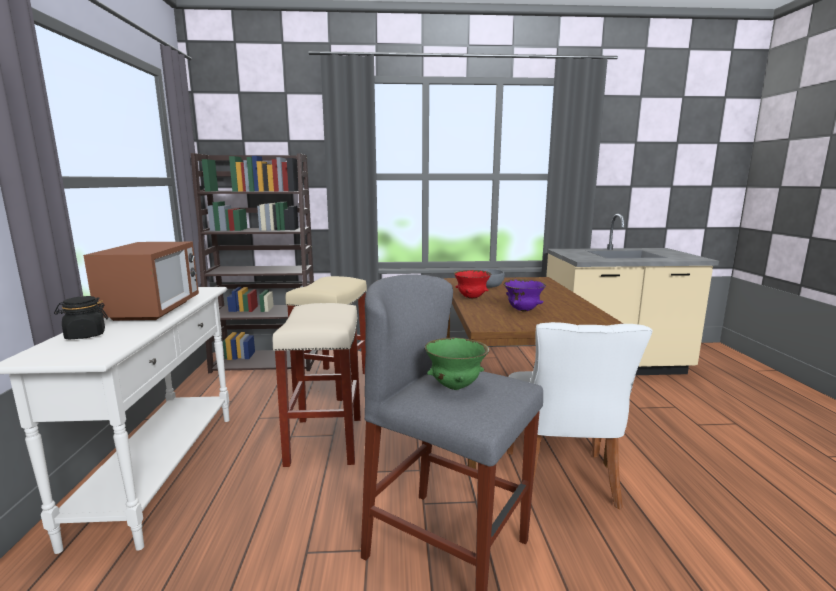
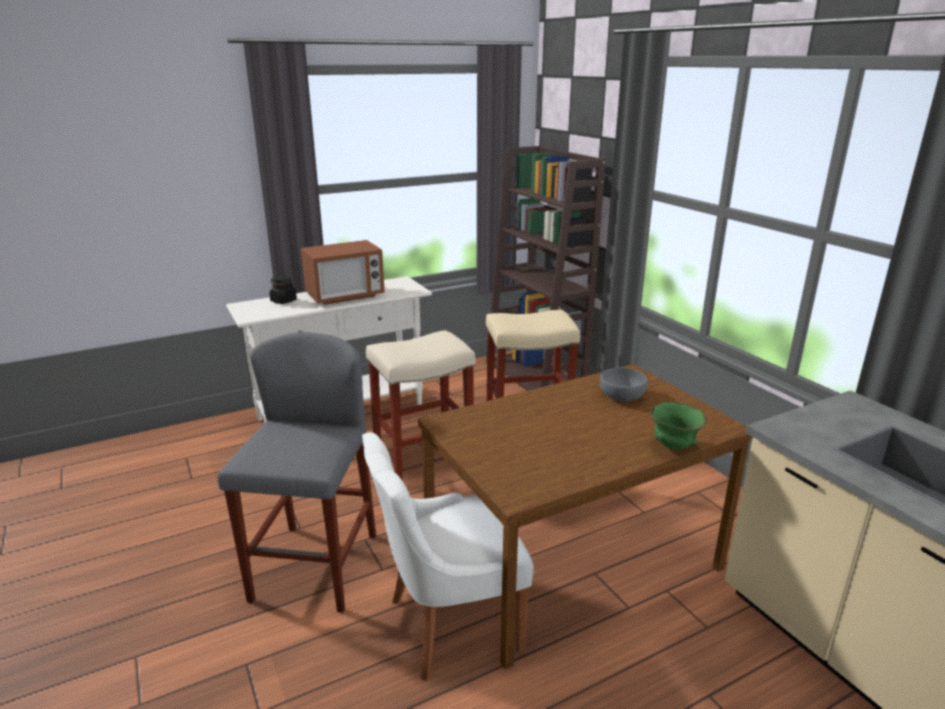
camera: 65 degrees right, 10 degrees up
(455, 387) = (290, 438): green bowl -> green bowl (673, 447)
(471, 298) = (549, 396): red bowl -> none
(522, 310) = (522, 434): purple bowl -> none

